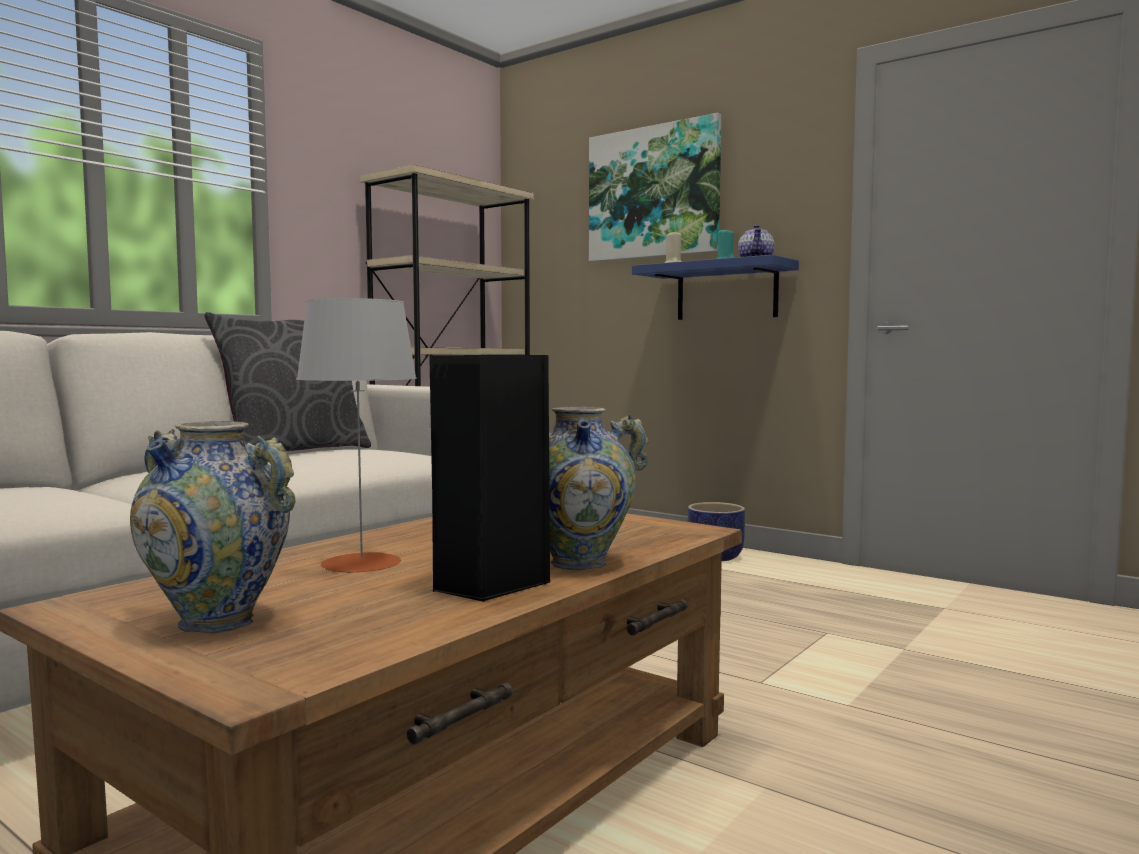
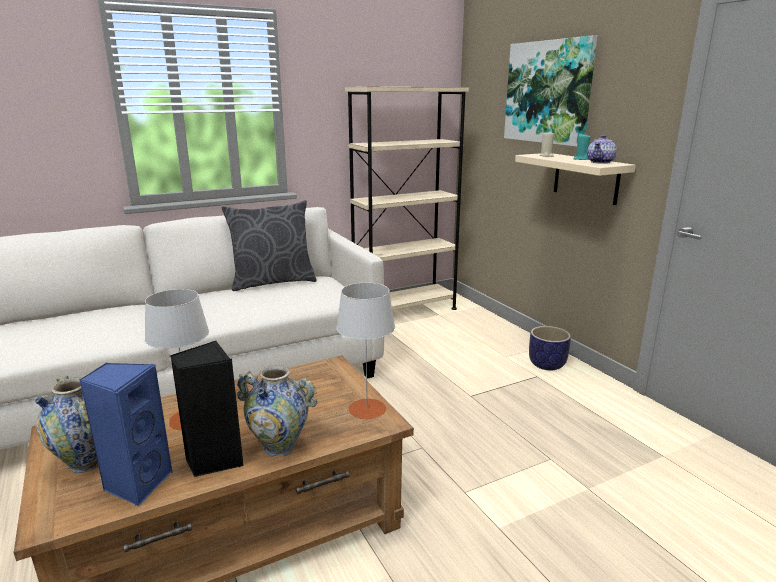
camera: 25 degrees right, 15 degrees up
(380, 622) = (137, 484): none -> blue speaker
(647, 525) = (367, 409): none -> grey table lamp
(726, 292) = (586, 178): blue shelf -> beige shelf

